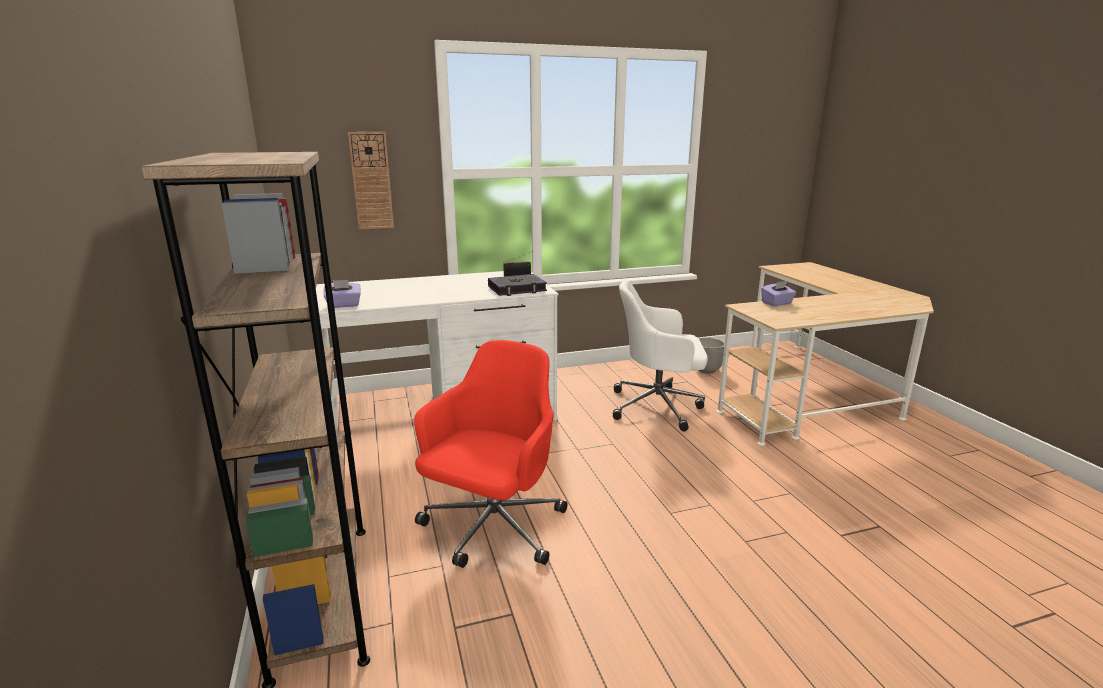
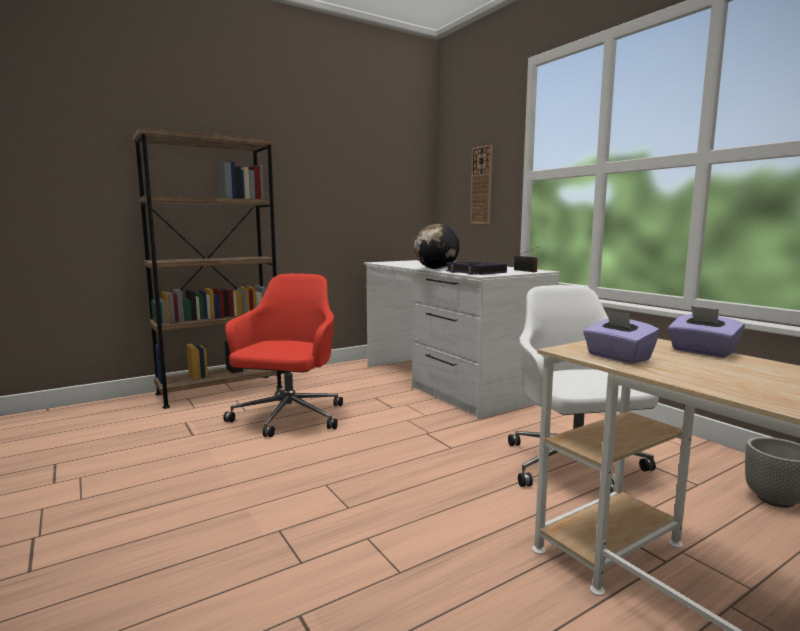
camera: 75 degrees right, 10 degrees down
(344, 305) = (386, 262): purple tissue box -> purple tissue box (617, 357)
(464, 296) = (436, 269): none -> globe
(492, 528) = (288, 418): red office chair -> red office chair turned 90 degrees counterclockwise

